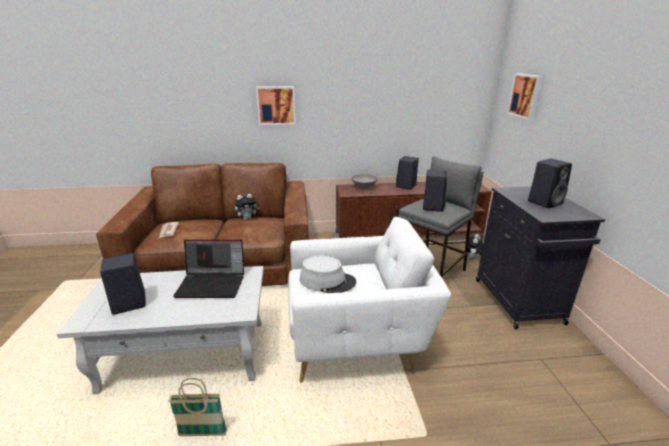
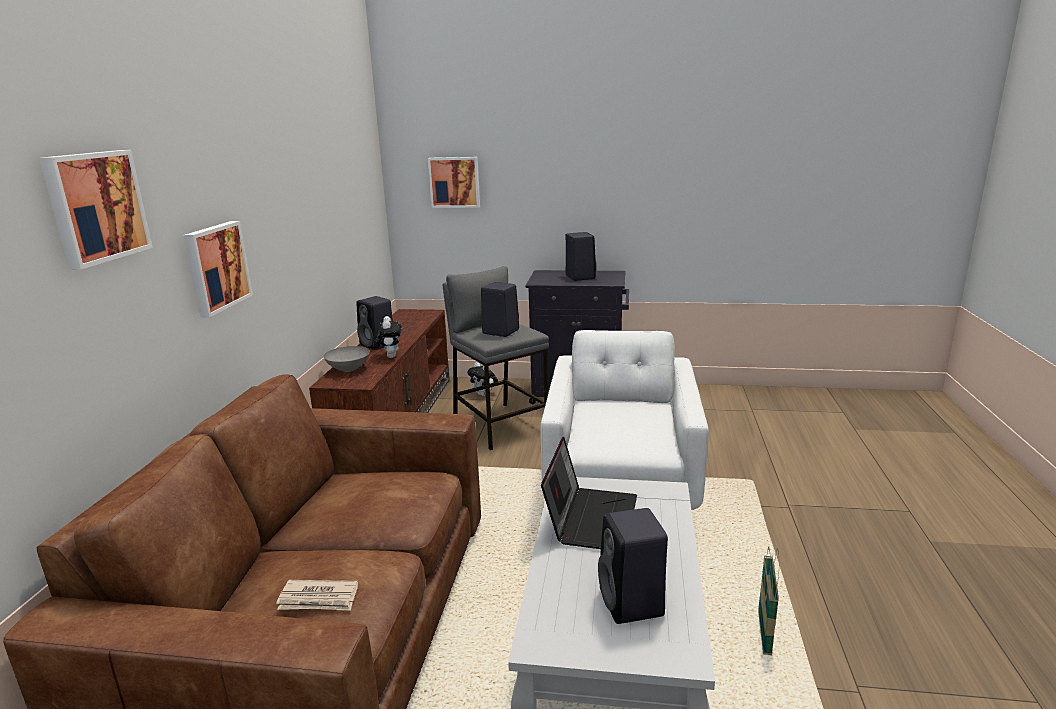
camera: 75 degrees left, 5 degrees down
(207, 67) = (95, 207): none -> picture
(247, 218) = (316, 504): plush toy -> plush toy (389, 356)
(327, 281) = (615, 429): grey hat -> none

